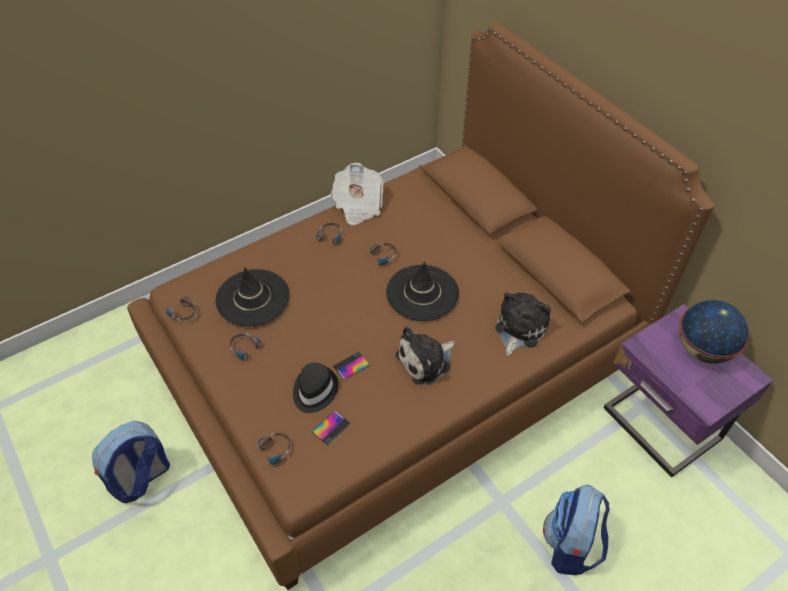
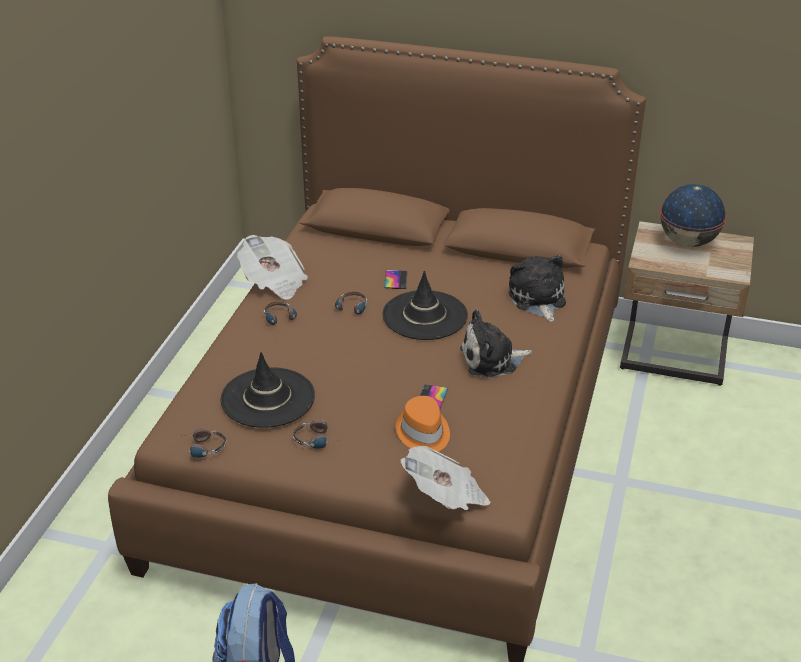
camera: 40 degrees left, 15 degrees down
(270, 453) = (446, 497): headphones -> newspaper
(314, 390) = (423, 432): black hat -> orange hat
(331, 427) = (474, 448): phone -> phone (395, 279)
(426, 361) = (492, 360): plush toy -> plush toy turned 60 degrees clockwise
(571, 545) = (706, 475): backpack -> none
(659, 426) = (674, 357): purple nightstand -> beige nightstand

